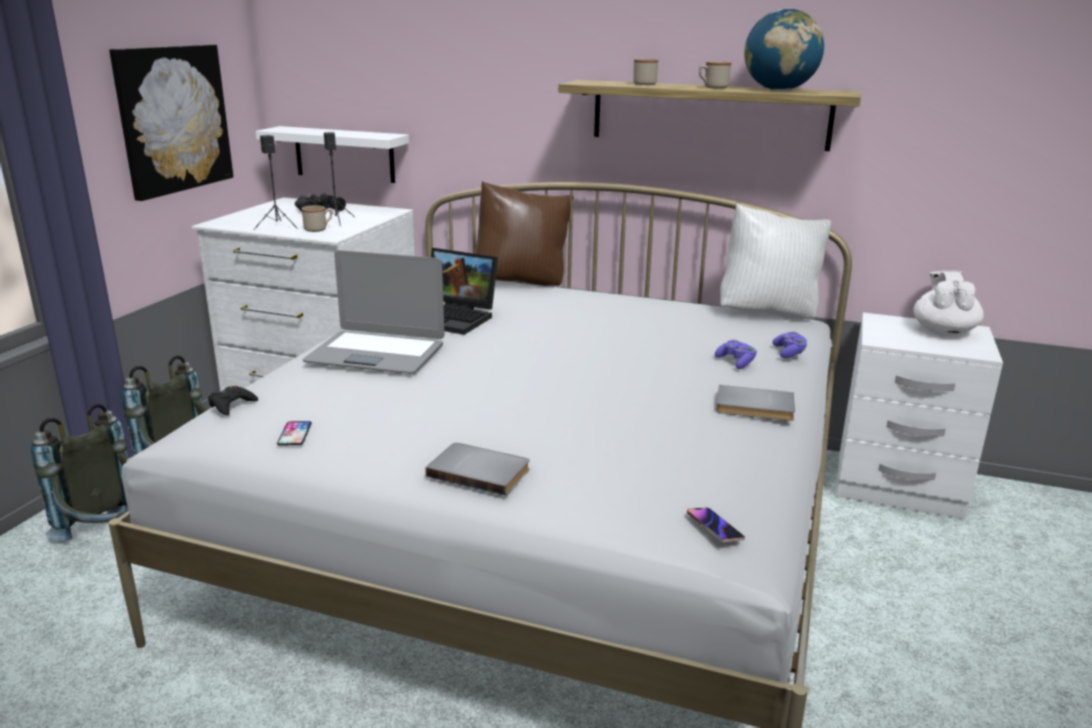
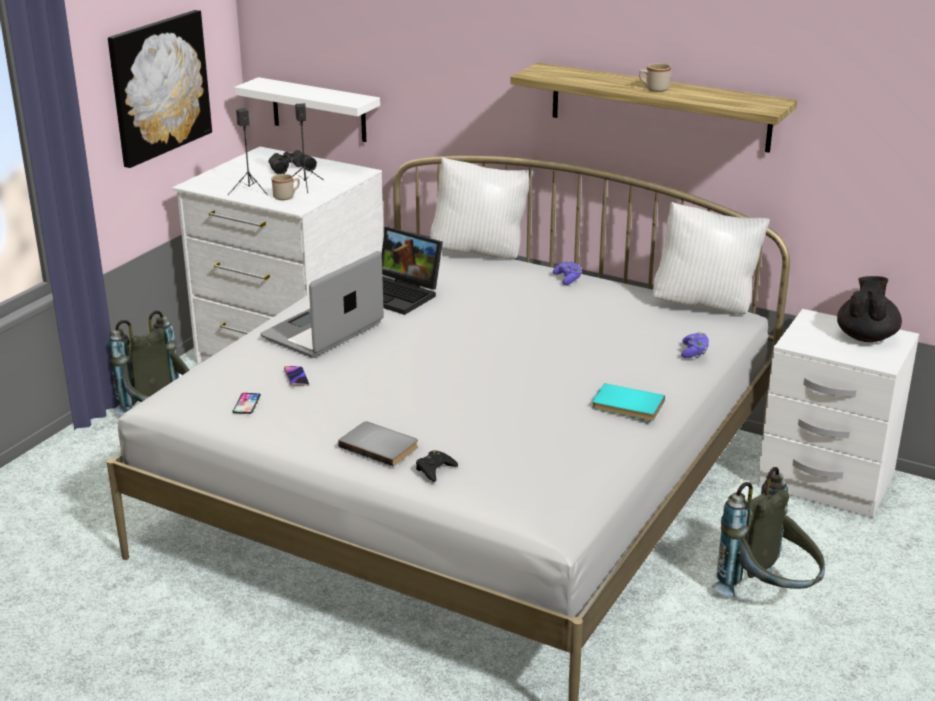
camera: 10 degrees right, 5 degrees up
(110, 537) = (98, 470): grey backpack -> grey backpack (769, 596)
(231, 405) = (200, 374): black game controller -> black game controller (435, 469)
(376, 354) = (323, 331): laptop -> laptop turned 105 degrees clockwise
(522, 282) = (480, 253): brown pillow -> white pillow
(645, 84) = (595, 78): beige mug -> none
(714, 527) = (537, 503): phone -> phone (296, 378)
(736, 362) = (637, 360): purple game controller -> purple game controller (568, 279)
(754, 407) = (627, 406): grey book -> turquoise book
(779, 90) = (713, 98): globe -> none
(943, 331) = (866, 336): white teapot -> black teapot

